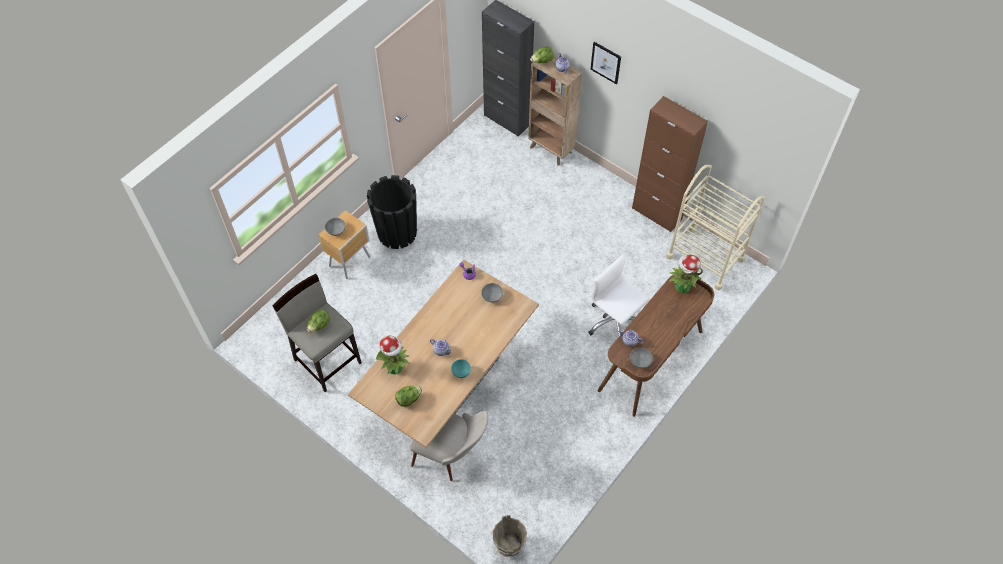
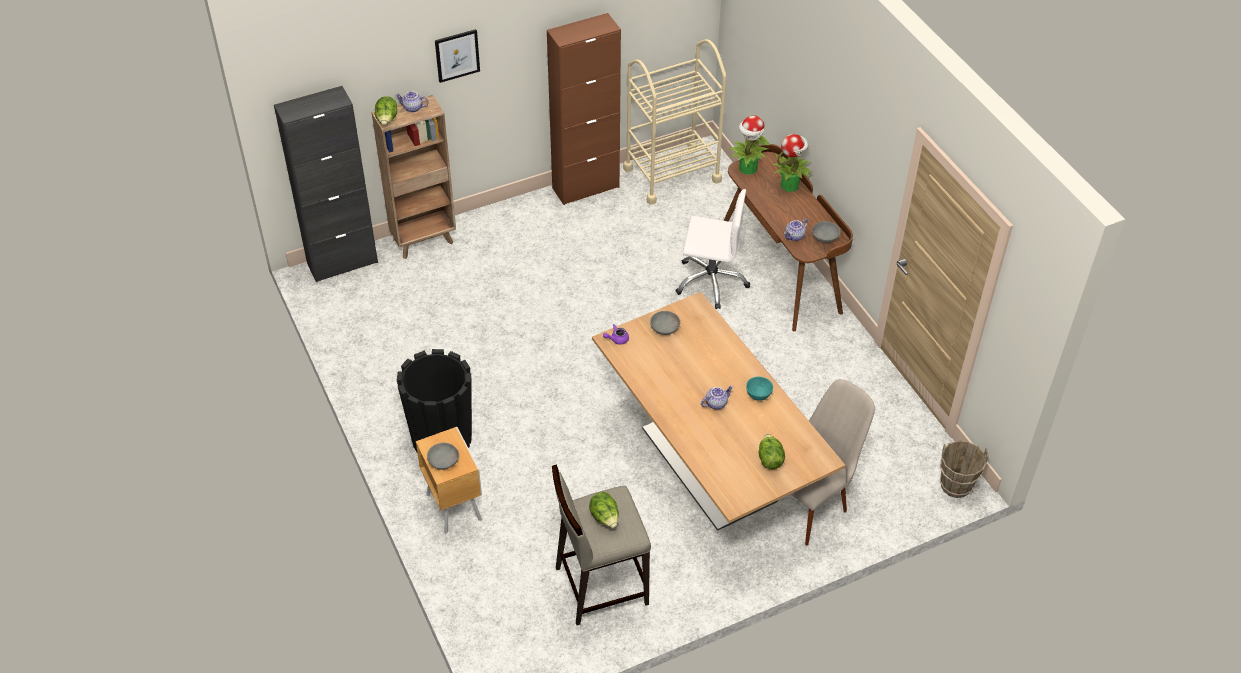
camera: 65 degrees left, 10 degrees down
(395, 367) = (716, 457): potted plant -> potted plant (790, 185)
(614, 322) = (711, 281): white office chair -> white office chair turned 150 degrees counterclockwise

